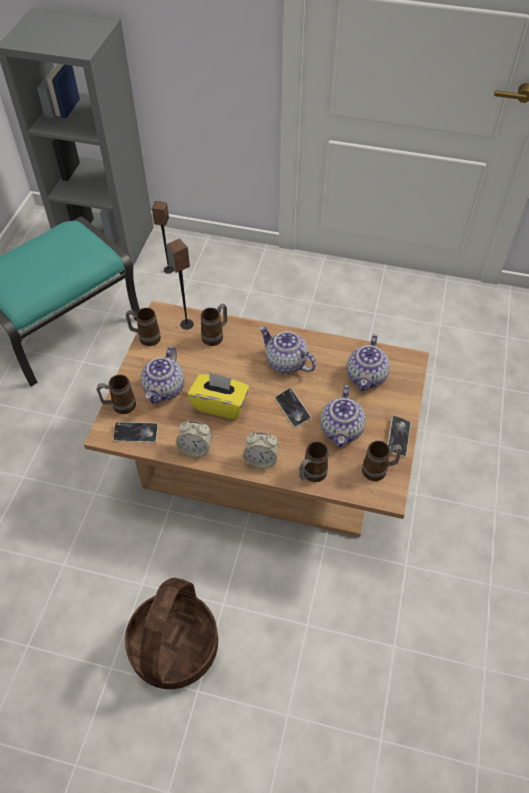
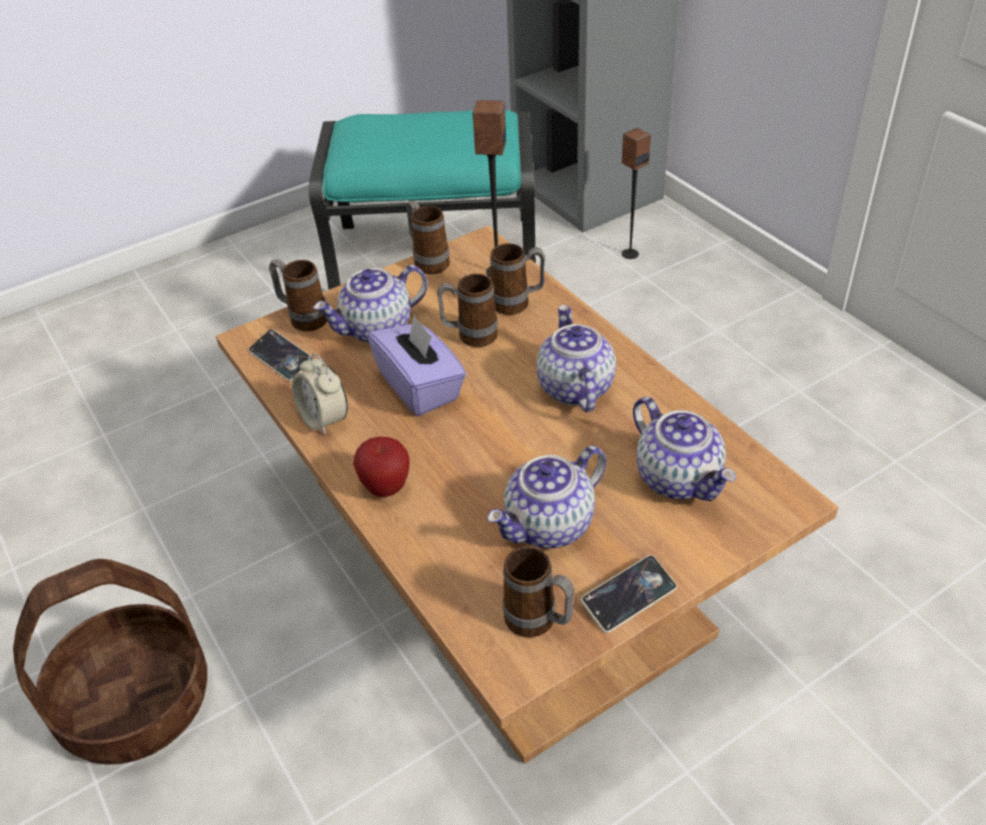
camera: 45 degrees right, 10 degrees down
(220, 405) = (420, 387): yellow tissue box -> purple tissue box
(261, 460) = (386, 488): alarm clock -> apple
(292, 409) = (510, 452): phone -> none
(311, 475) = (428, 555): mug -> mug (470, 336)
(366, 377) = (679, 478): teapot -> teapot turned 90 degrees counterclockwise

